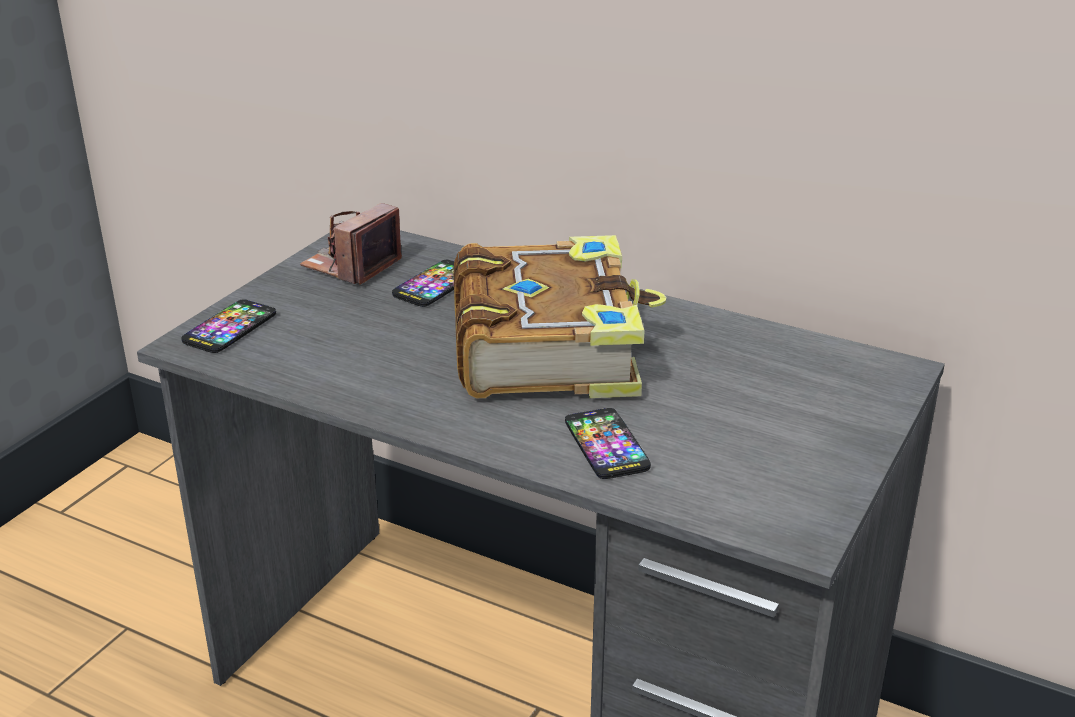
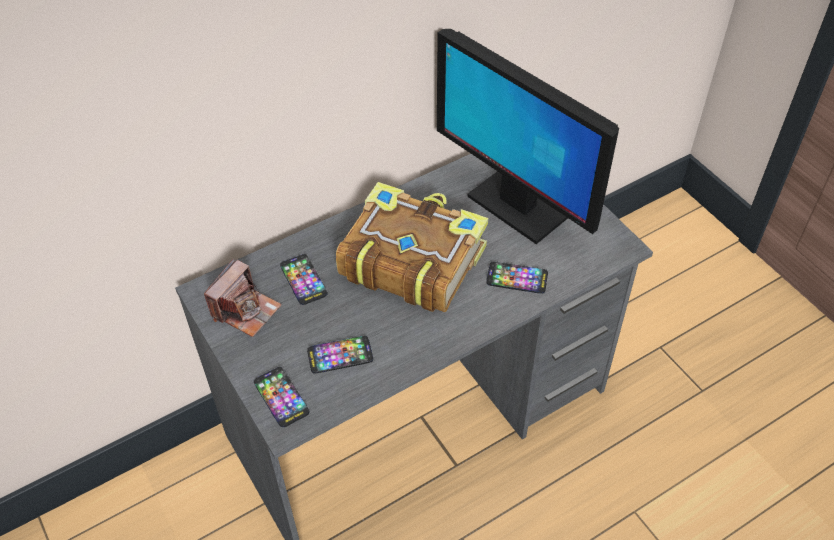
camera: 60 degrees left, 20 degrees up
(328, 346) = (340, 355): none -> phone
(352, 266) = (246, 310): camera -> camera turned 120 degrees counterclockwise
(760, 402) = (516, 206): none -> monitor

